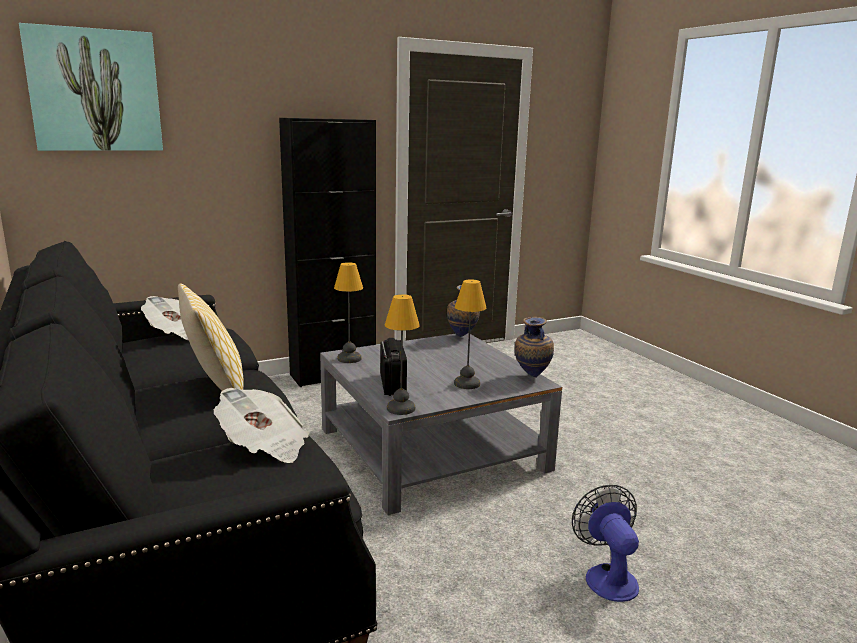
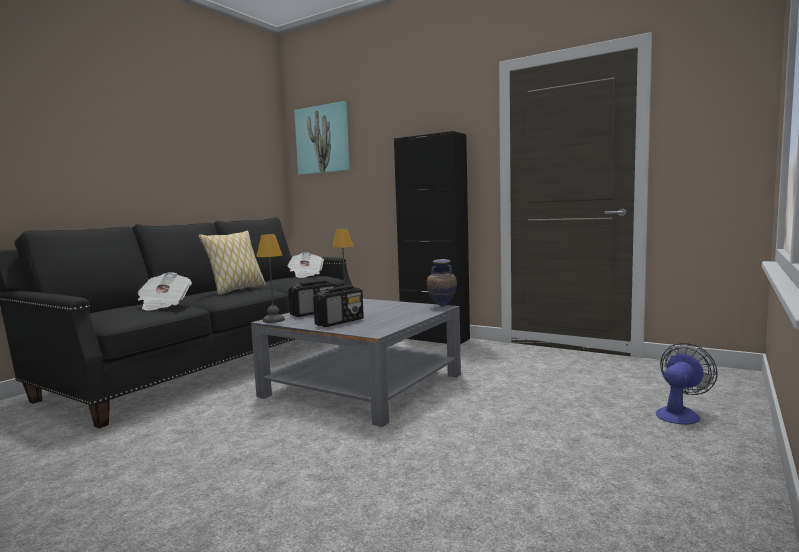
camera: 60 degrees right, 10 degrees down
(466, 384) = (340, 322): table lamp -> radio
(531, 377) = (384, 330): vase -> none
(607, 576) = (222, 478): fan -> fan (680, 414)

